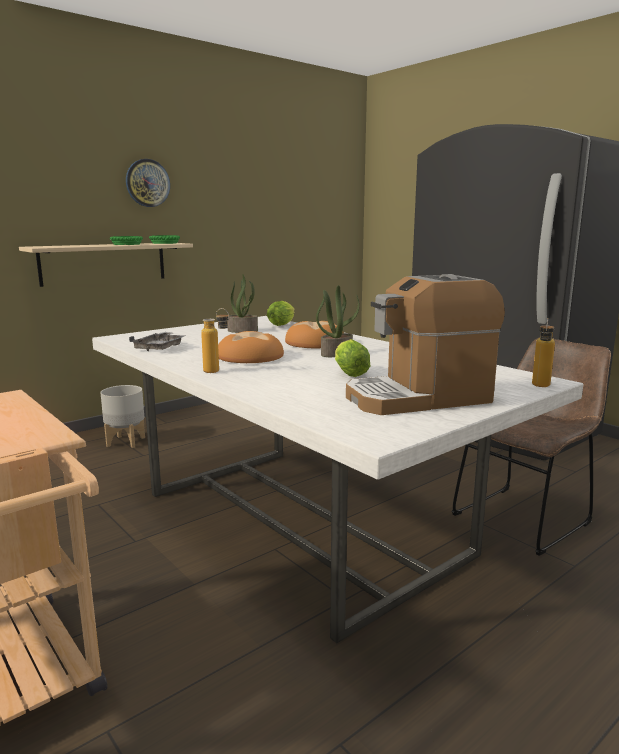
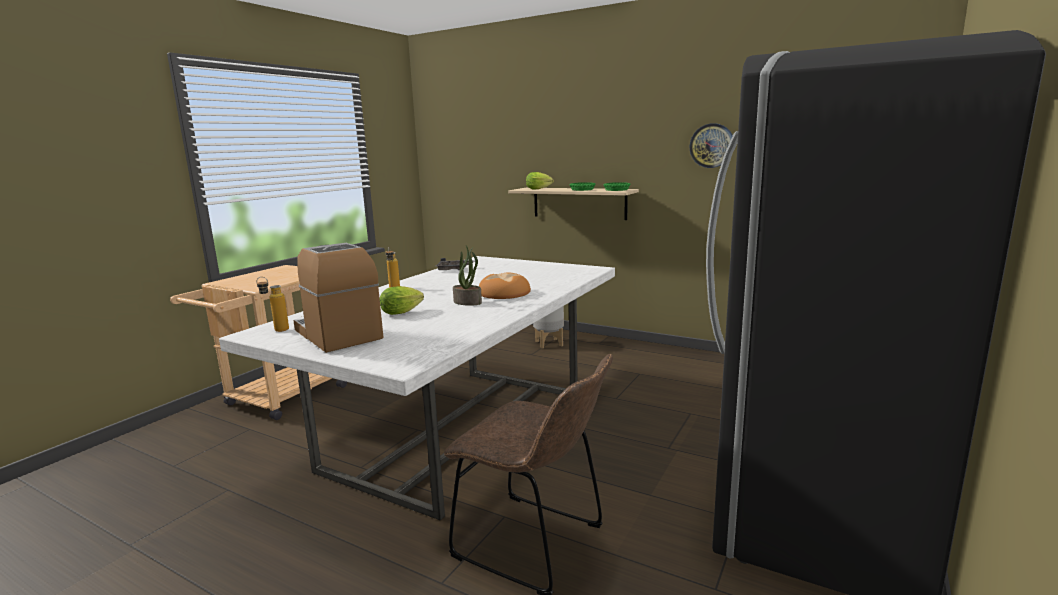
camera: 70 degrees right, 0 degrees up
(147, 183) = (619, 136): wall clock -> wall clock (711, 145)
(243, 331) = (533, 273): potted plant -> none
(249, 357) = (441, 287): bread -> none
(282, 324) = (576, 276): lettuce -> lettuce (540, 189)
(540, 387) = (379, 365): bottle -> bottle (276, 330)

